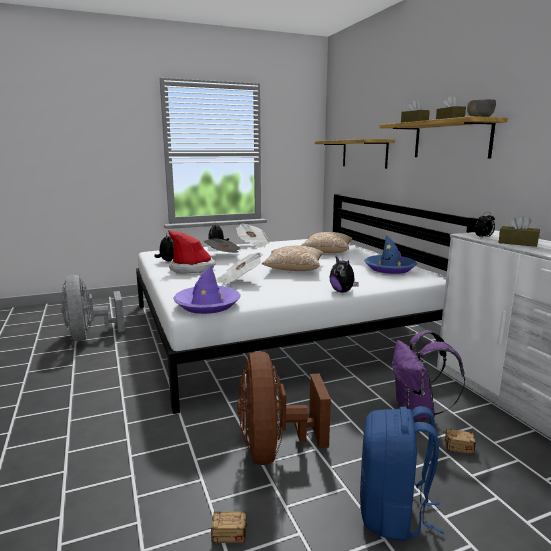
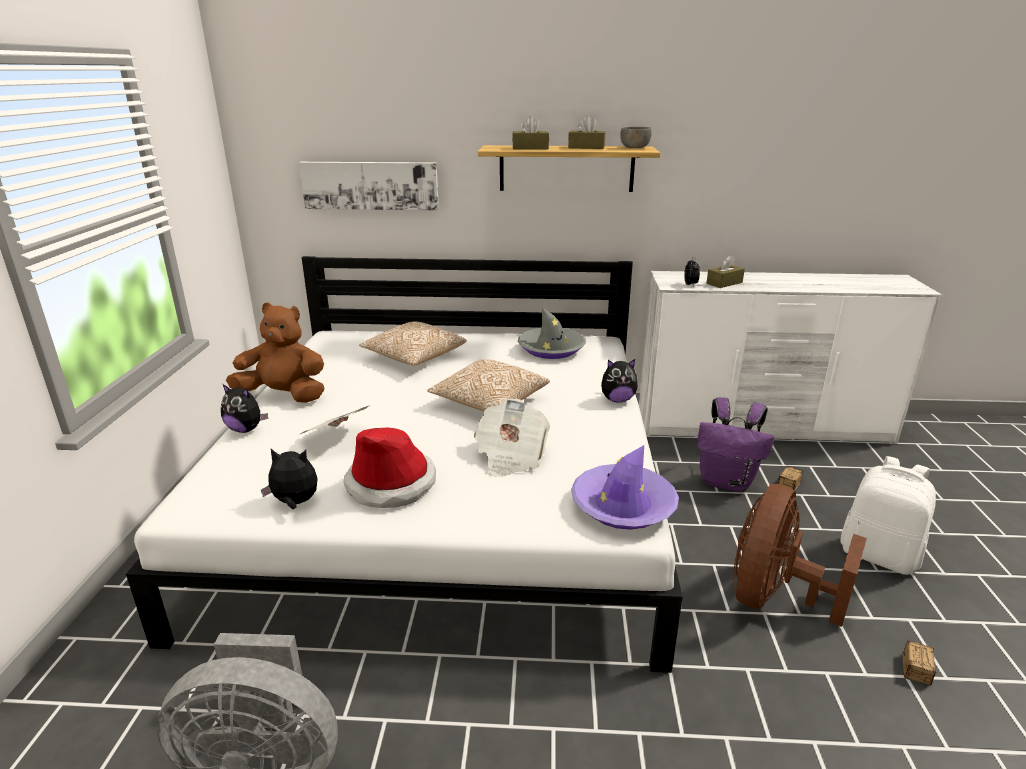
camera: 65 degrees left, 10 degrees up
(253, 244) = (284, 396): newspaper -> brown plush toy
(274, 449) = (774, 597): brown fan -> brown fan turned 105 degrees clockwise
(364, 154) = (370, 185): shelf -> picture
(390, 269) = (551, 349): blue hat -> grey hat
(393, 513) = (879, 555): blue backpack -> white backpack

